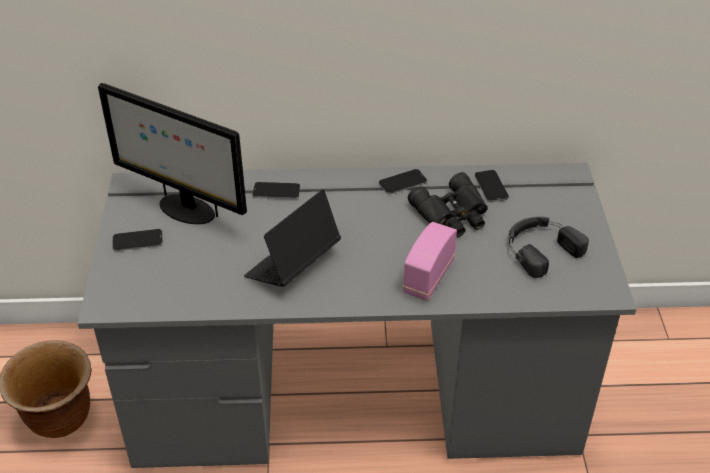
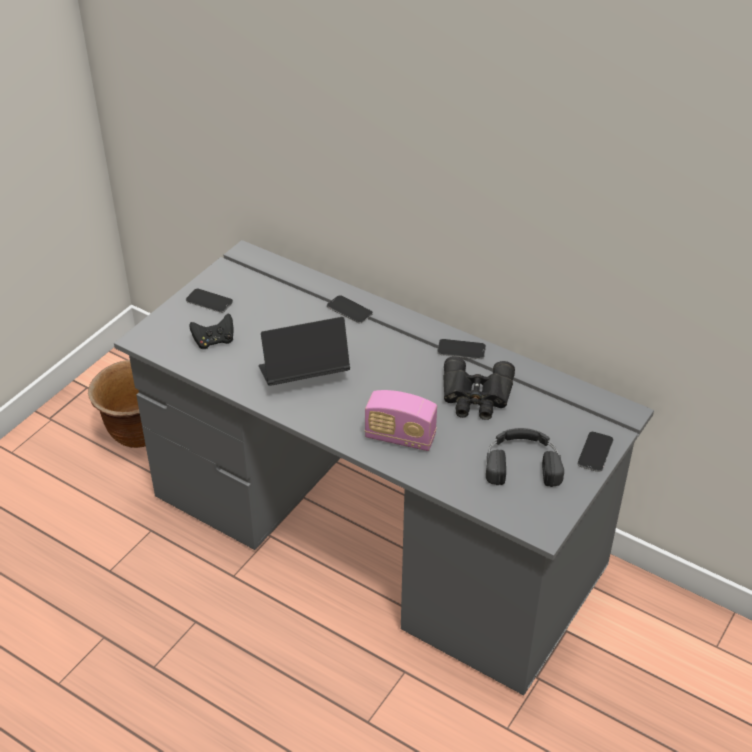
camera: 35 degrees right, 0 degrees up
(179, 274) = (214, 341): none -> black game controller
(185, 209) = (266, 293): monitor -> none
(428, 277) = (400, 437): radio -> radio turned 135 degrees counterclockwise
(491, 187) = (536, 389): phone -> phone (595, 452)

